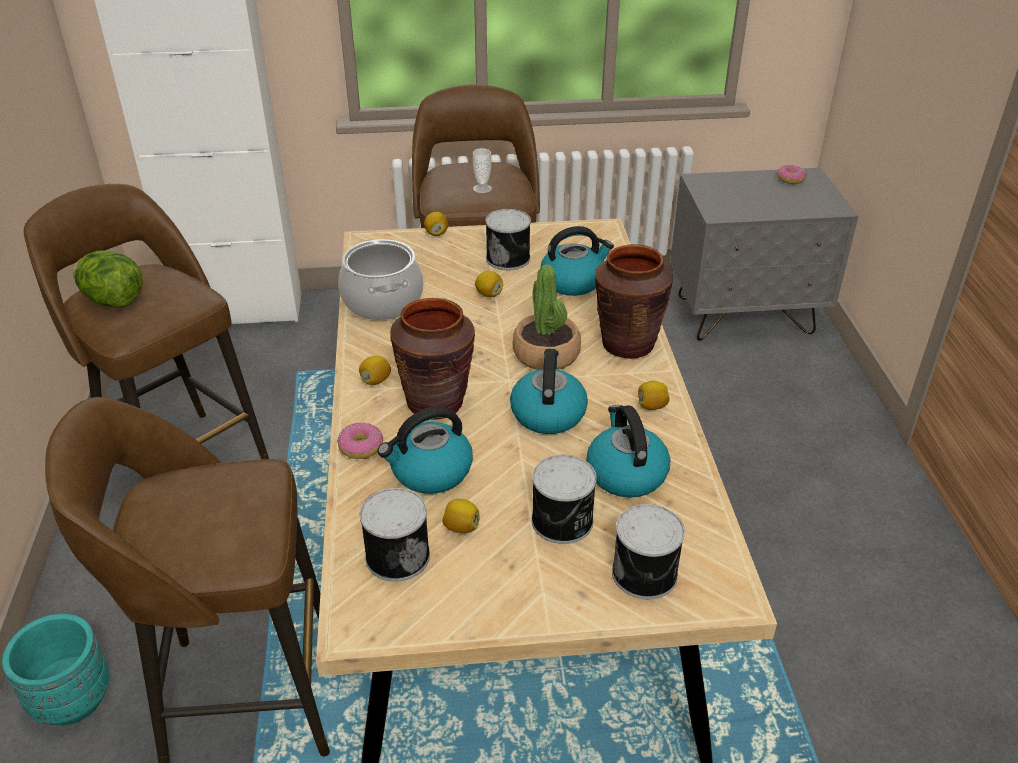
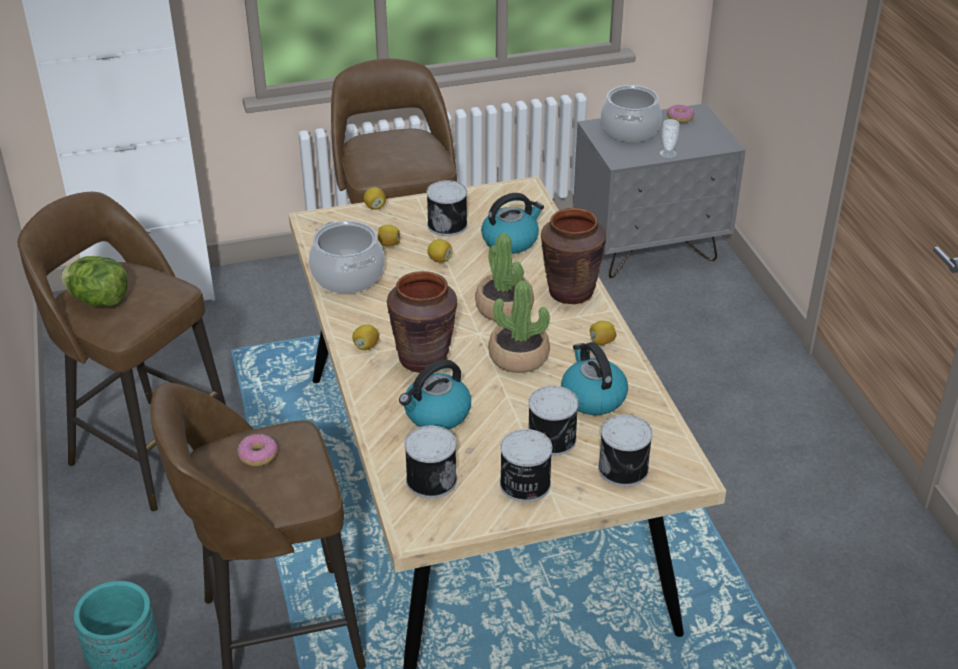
camera: 10 degrees left, 0 degrees up
(361, 447) = (373, 401): donut -> donut (258, 455)
(461, 527) = (474, 453): lemon -> lemon (388, 244)
(482, 188) = (403, 158): cup -> cup (668, 154)
(512, 578) = (524, 484): none -> can
(547, 413) = (518, 357): kettle -> potted plant
(734, 186) = (629, 130): none -> cooking pot

